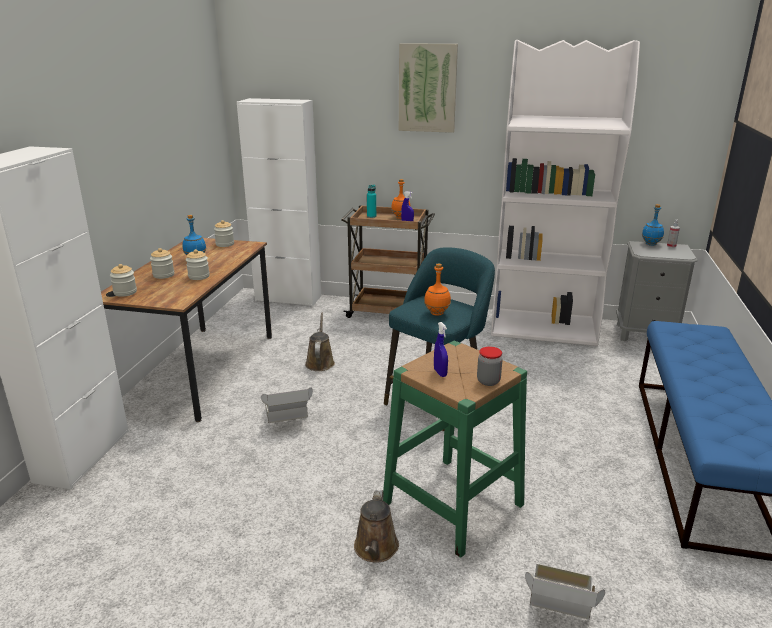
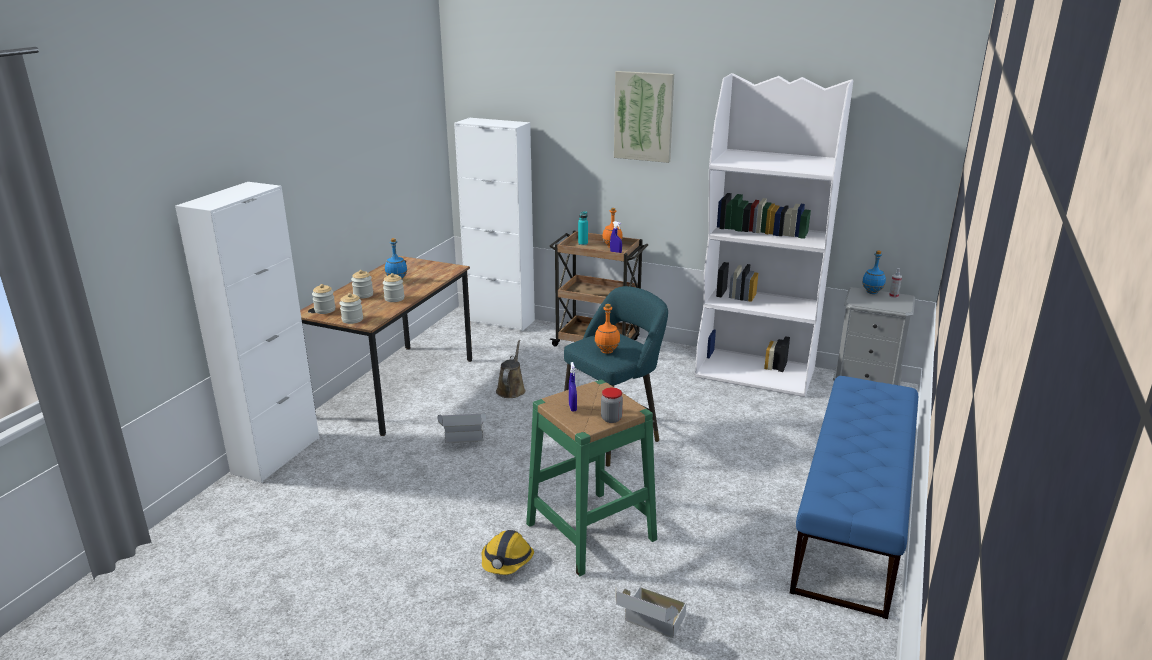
camera: 10 degrees right, 0 degrees up
(225, 244) = (429, 266): jar -> jar (352, 319)
(375, 549) = (507, 561): brown watering can -> hard hat

